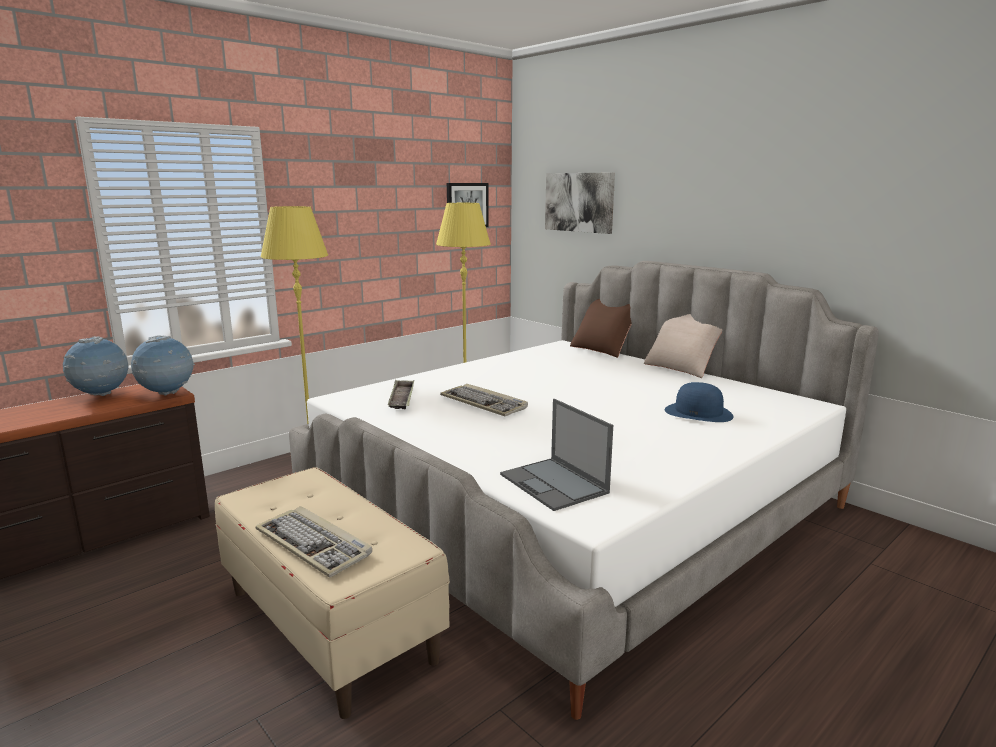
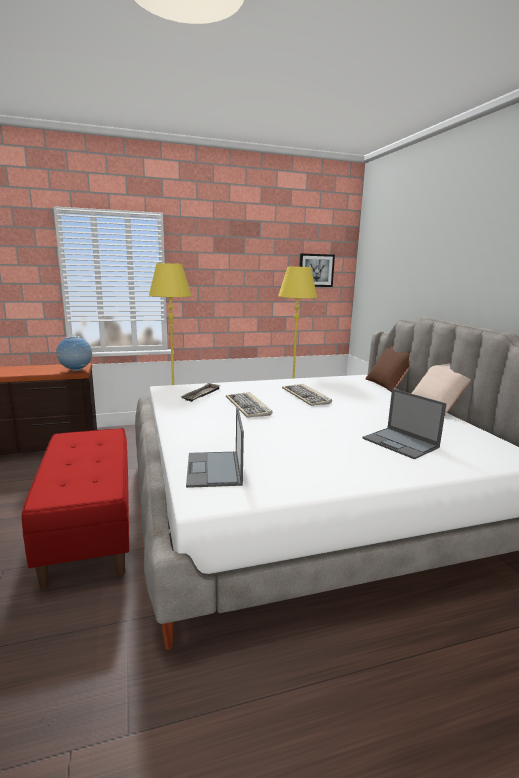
camera: 25 degrees right, 0 degrees up
(101, 395) = (47, 367): globe -> none
(314, 544) = (62, 472): keyboard -> keyboard (306, 397)
(330, 624) = (90, 529): beige bench -> red bench
(579, 202) = (393, 269): picture -> none
(698, 413) = (401, 443): blue hat -> laptop

